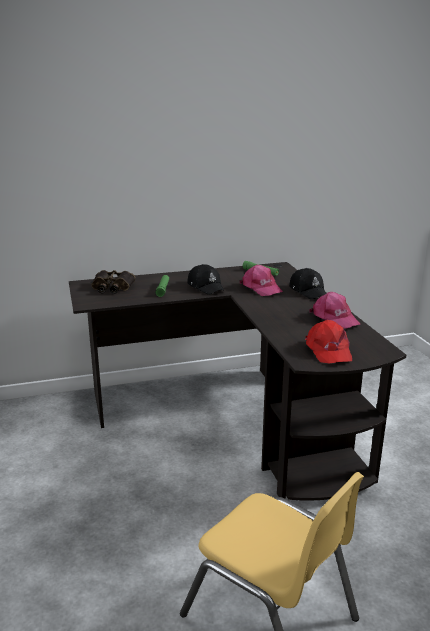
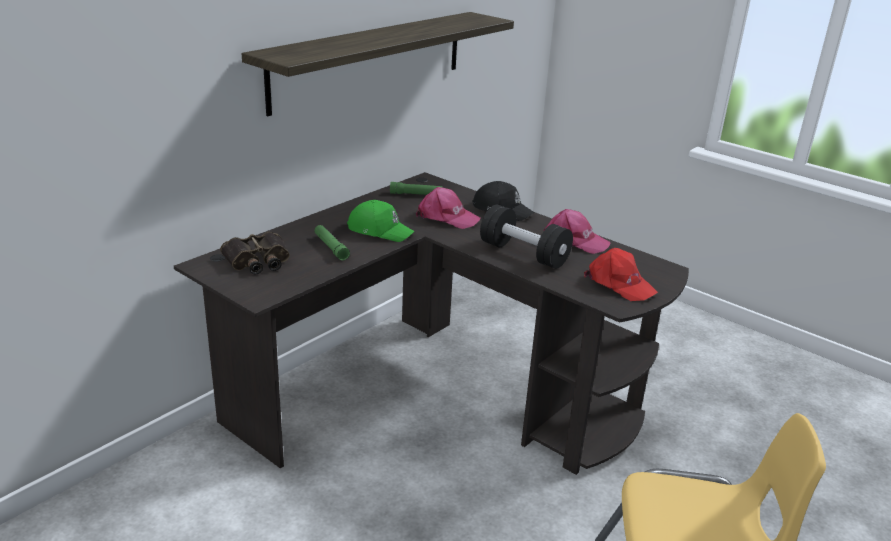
camera: 35 degrees left, 5 degrees up
(206, 286) = (380, 230): black cap -> green cap
(237, 171) = (370, 60): none -> shelf
(283, 318) = (524, 254): none -> black dumbbell

